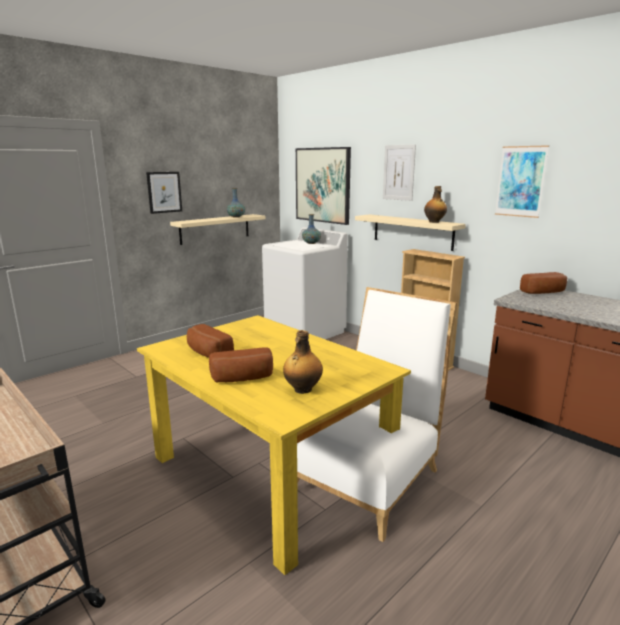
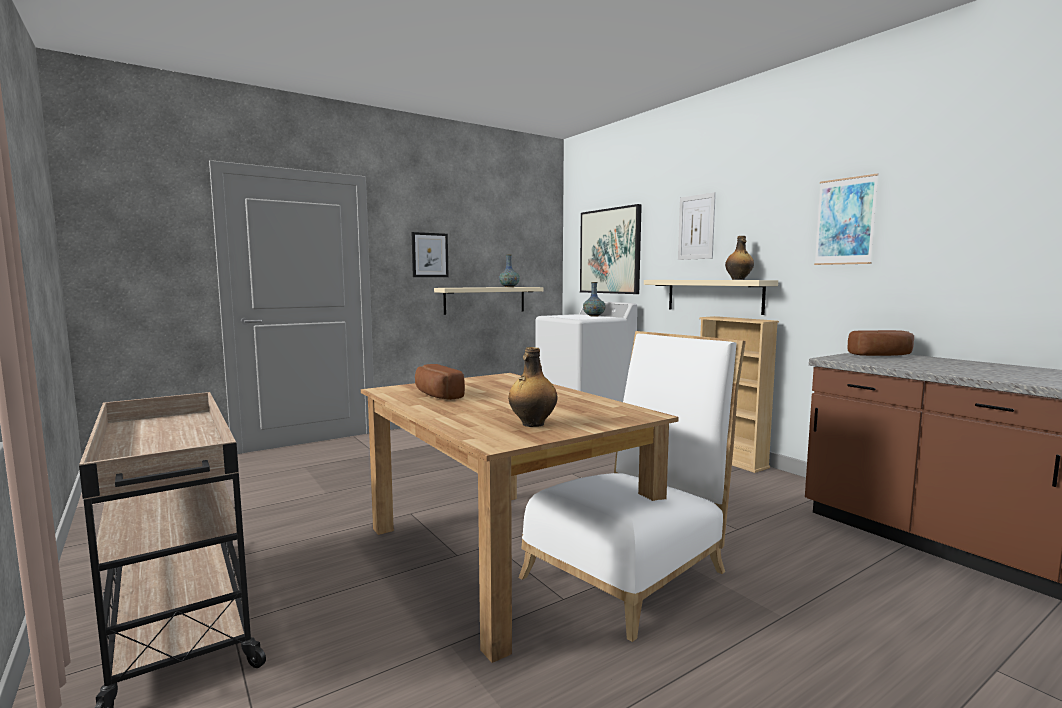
camera: 10 degrees right, 10 degrees down
(243, 378) = (466, 413): bread -> none
(271, 472) = (505, 555): yellow dining table -> brown dining table

